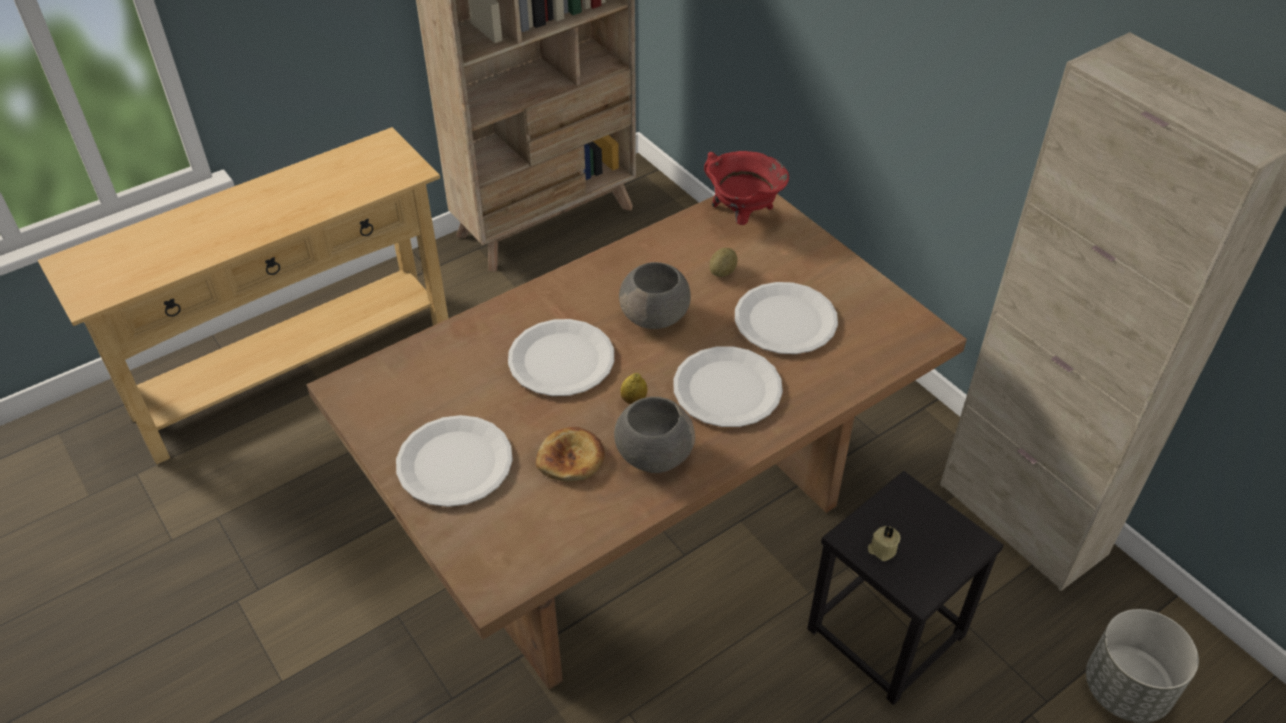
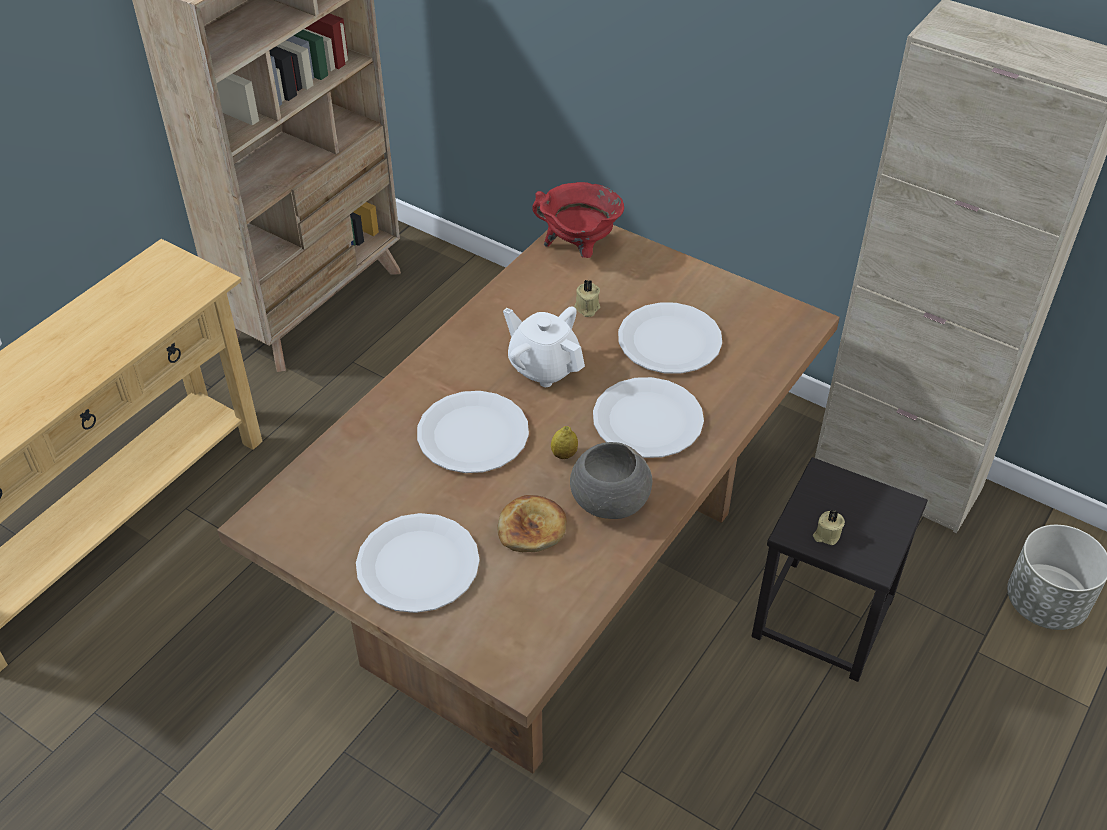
camera: 20 degrees left, 0 degrees up
(656, 315) = (544, 367): grey bowl -> white teapot
(722, 272) = (587, 308): potato -> beige candle

